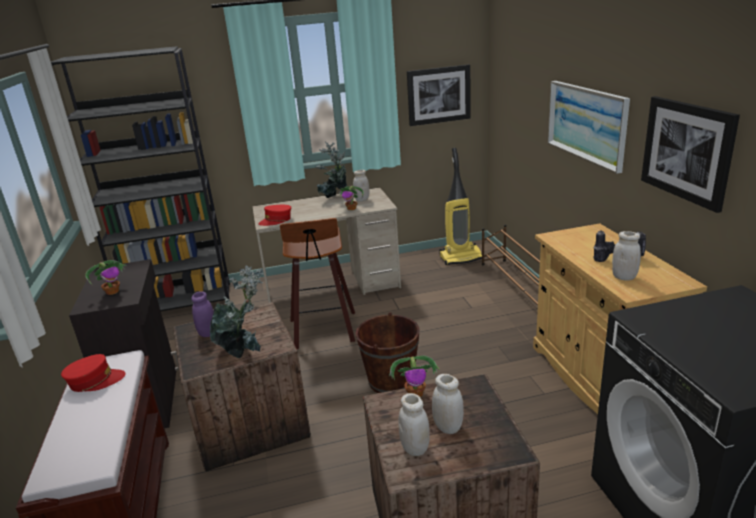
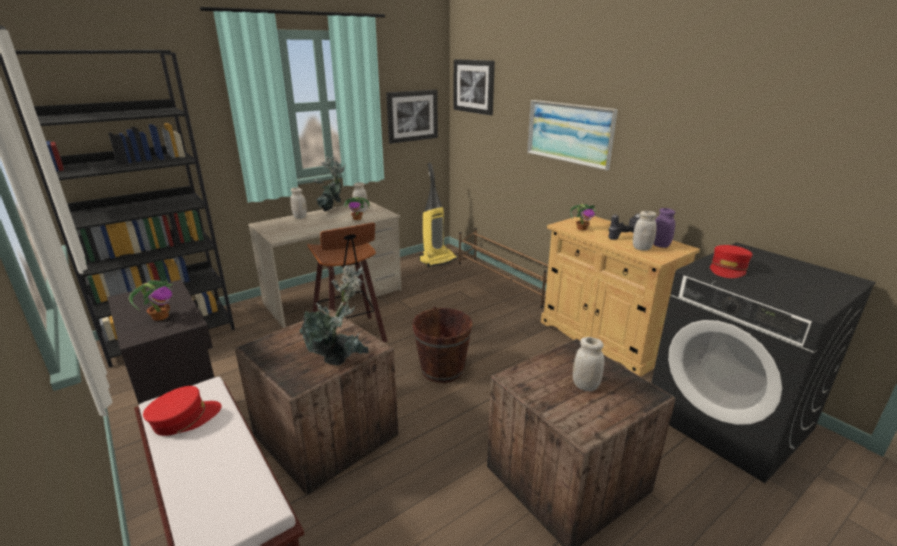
camera: 25 degrees left, 0 degrees up
(207, 333) = (282, 347): purple jar -> purple jar (660, 245)
(276, 220) = (287, 234): red cap -> red cap (728, 269)
(415, 448) = (574, 409): white jar -> white jar (300, 217)
(416, 393) = (535, 364): potted plant -> potted plant (582, 228)
(687, 151) = (677, 146): picture -> picture (474, 86)

